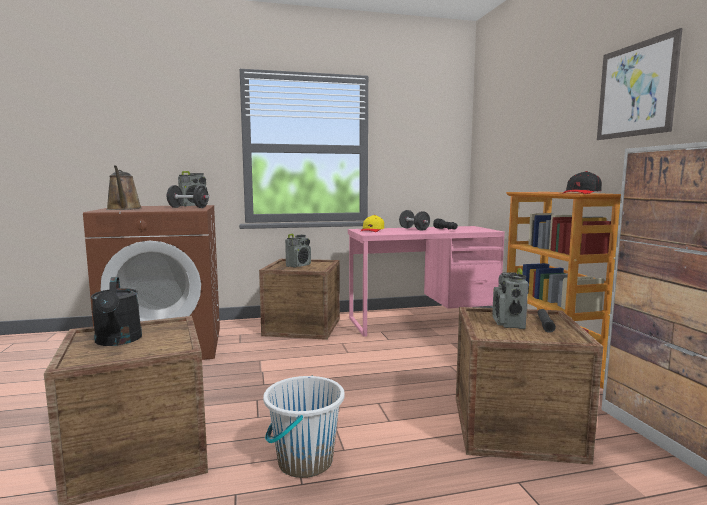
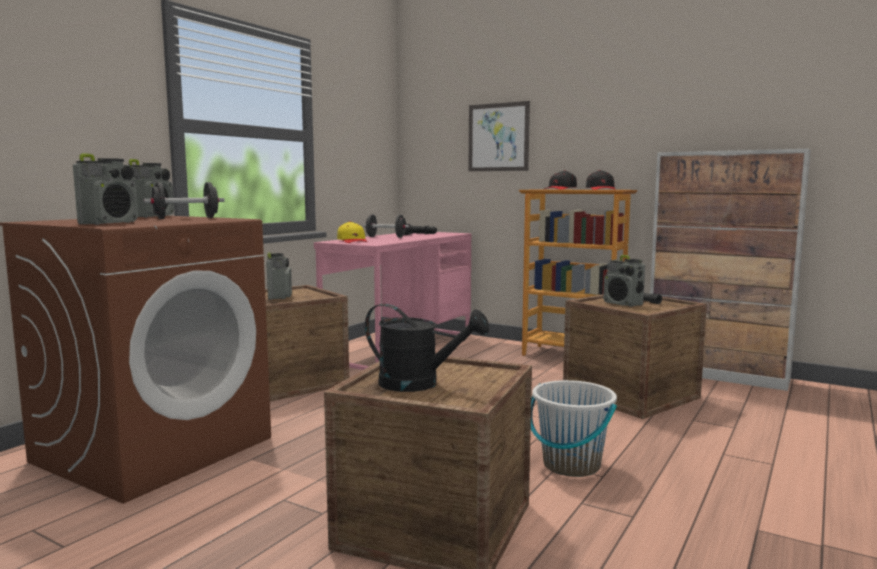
camera: 45 degrees left, 0 degrees up
(124, 209) = (110, 223): brown watering can -> radio
(551, 192) = (560, 189): none -> black cap
(635, 90) = (630, 103): picture -> picture (498, 137)

